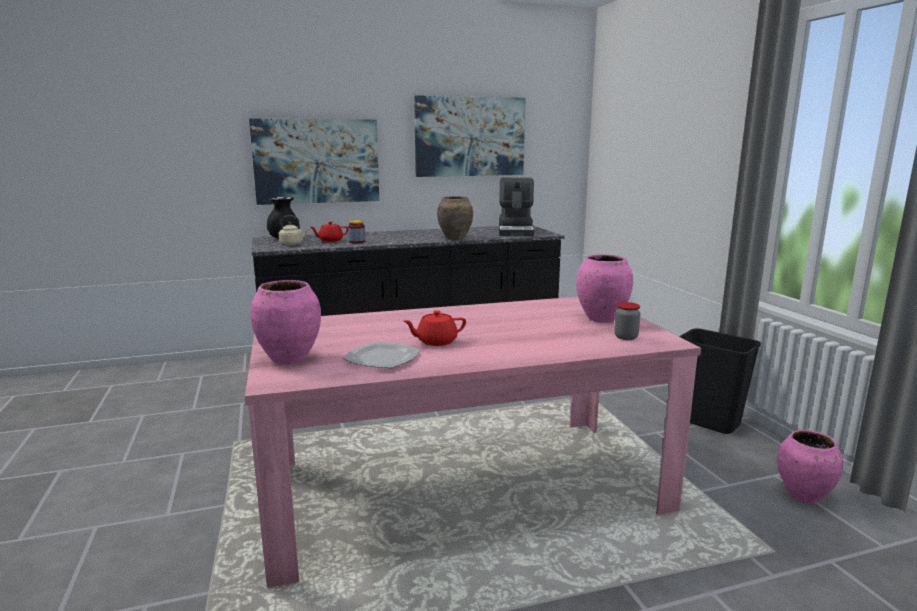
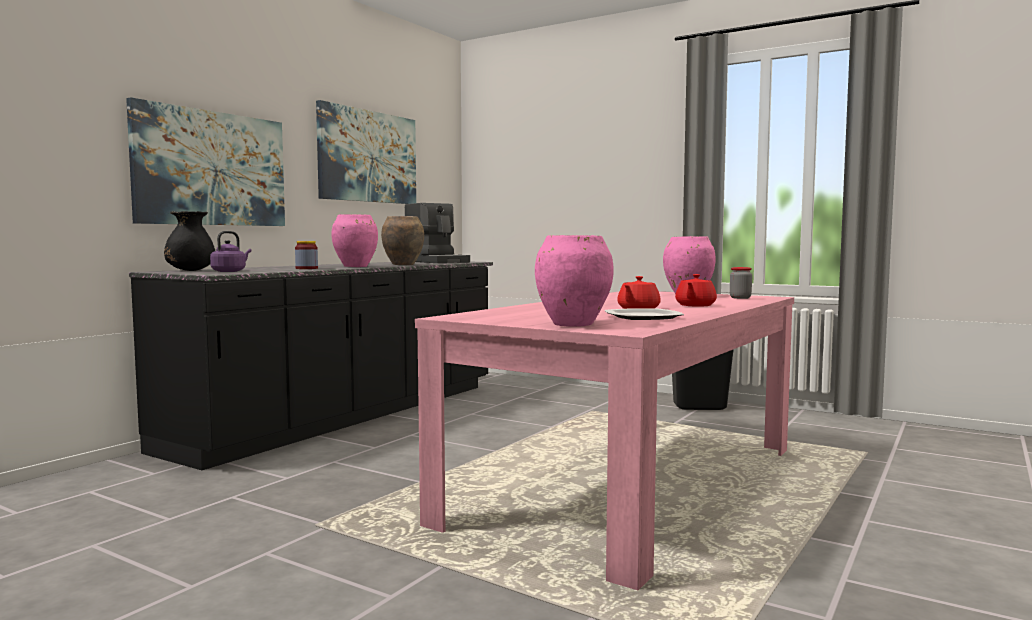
camera: 40 degrees left, 10 degrees down
(293, 244) = (230, 271): beige kettle -> purple kettle
(330, 240) = (265, 269): red teapot -> red teapot (695, 305)
(804, 496) = (824, 426): pink vase -> pink vase (356, 266)

